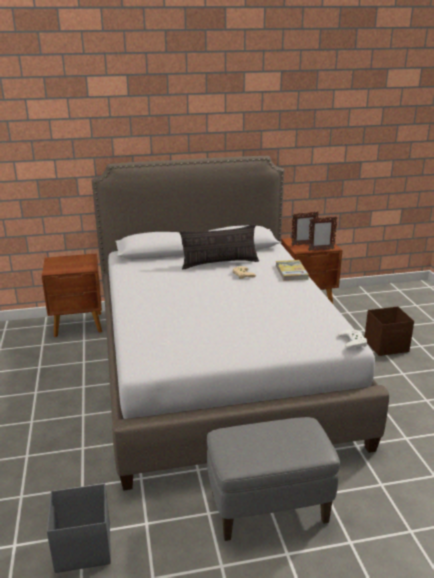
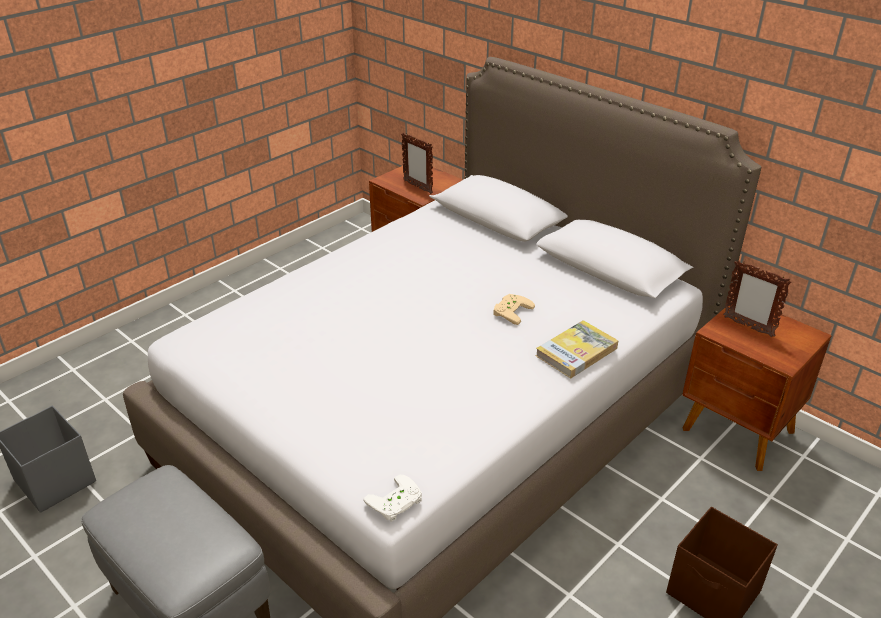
camera: 55 degrees right, 10 degrees up
(219, 263) = (525, 277): pillow -> none
(320, 250) = (753, 353): picture frame -> picture frame (417, 187)

